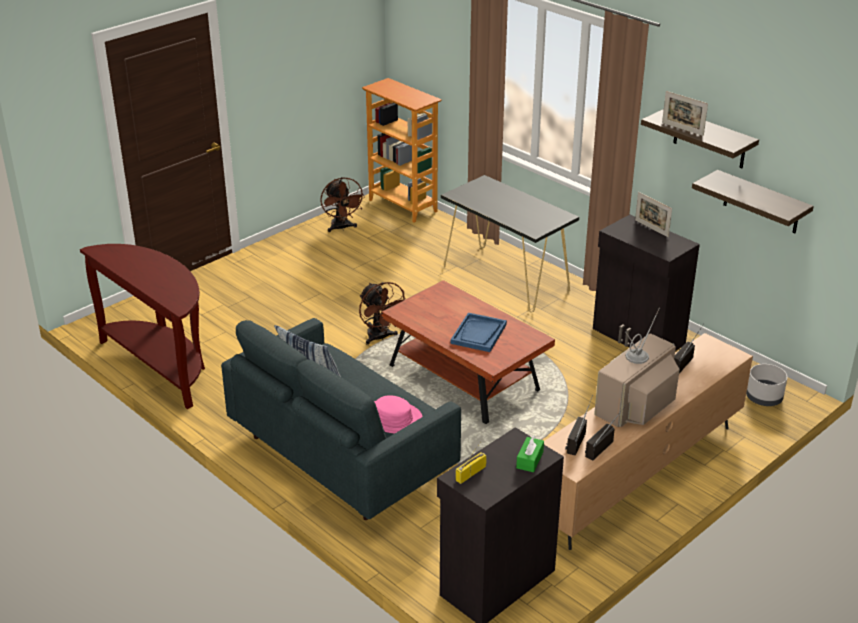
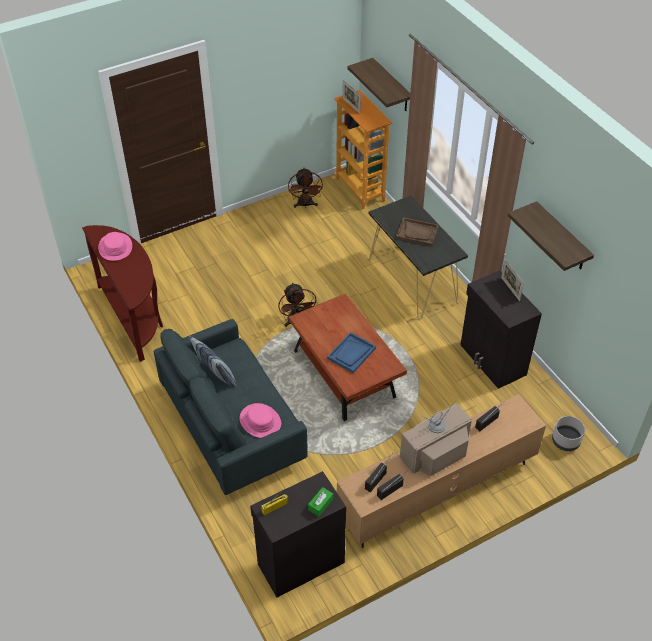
camera: 15 degrees right, 15 degrees up
(134, 261) = (115, 247): none -> pink hat
(509, 205) = (417, 233): none -> brown tray
(682, 129) = (536, 231): picture frame -> picture frame (351, 106)
(761, 203) = (590, 299): shelf -> shelf (391, 86)

